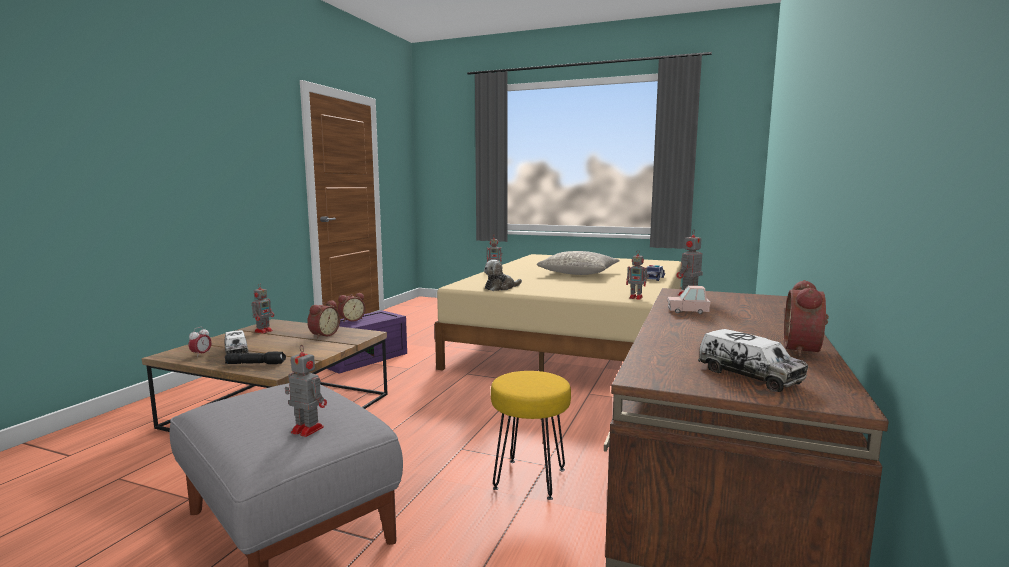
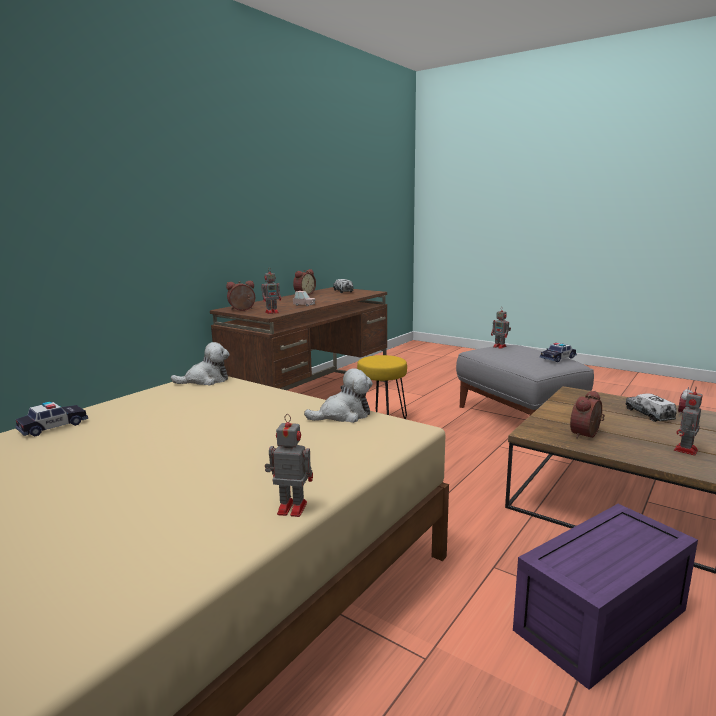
camera: 165 degrees left, 5 degrees up
(231, 400) = (558, 358): none -> toy car
(256, 364) = (604, 400): black flashlight -> none
(351, 320) = (631, 549): alarm clock -> alarm clock (242, 310)
(579, 273) = (124, 464): grey pillow -> none
(636, 297) = (206, 380): toy robot -> plush toy

